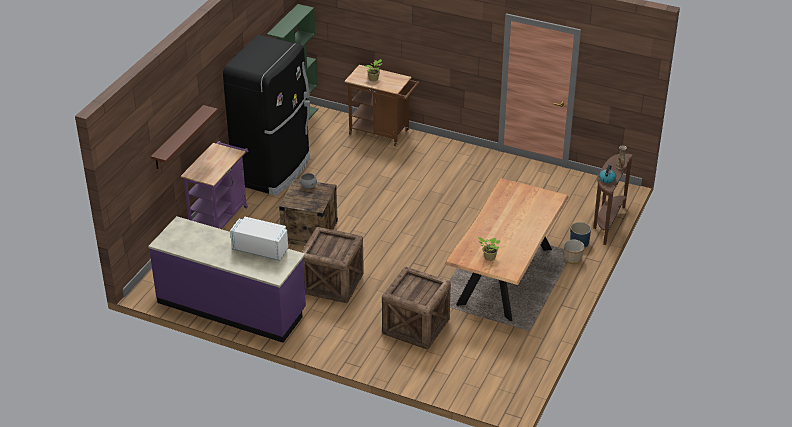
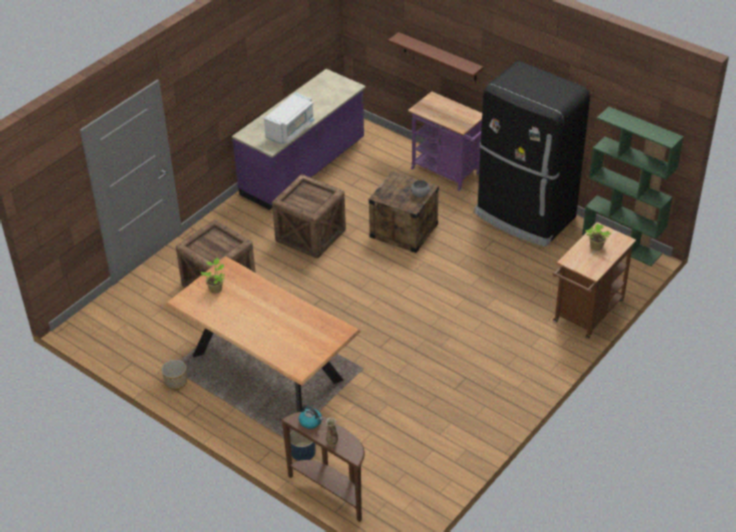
camera: 105 degrees right, 5 degrees up
(573, 259) = (273, 436): planter -> planter (176, 382)

